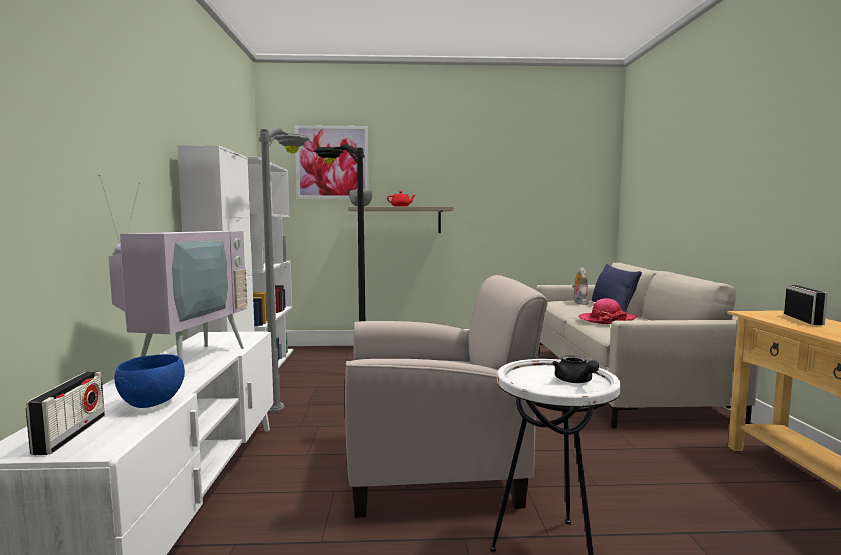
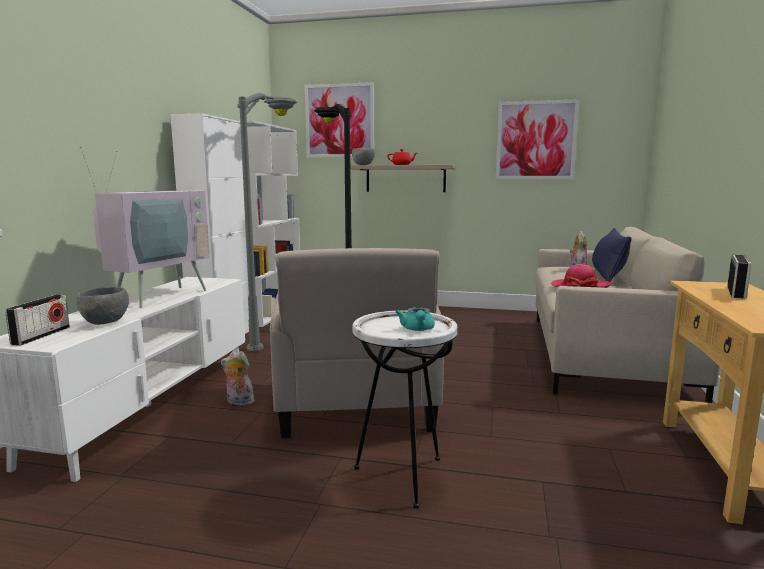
camera: 15 degrees right, 5 degrees up
(153, 403) = (106, 322): blue bowl -> grey bowl
(297, 481) = (238, 402): none -> plush toy
(434, 467) = (356, 405): beige armchair -> beige armchair turned 75 degrees clockwise
(522, 185) = (536, 140): none -> picture
(575, 381) = (417, 329): black teapot -> turquoise teapot

